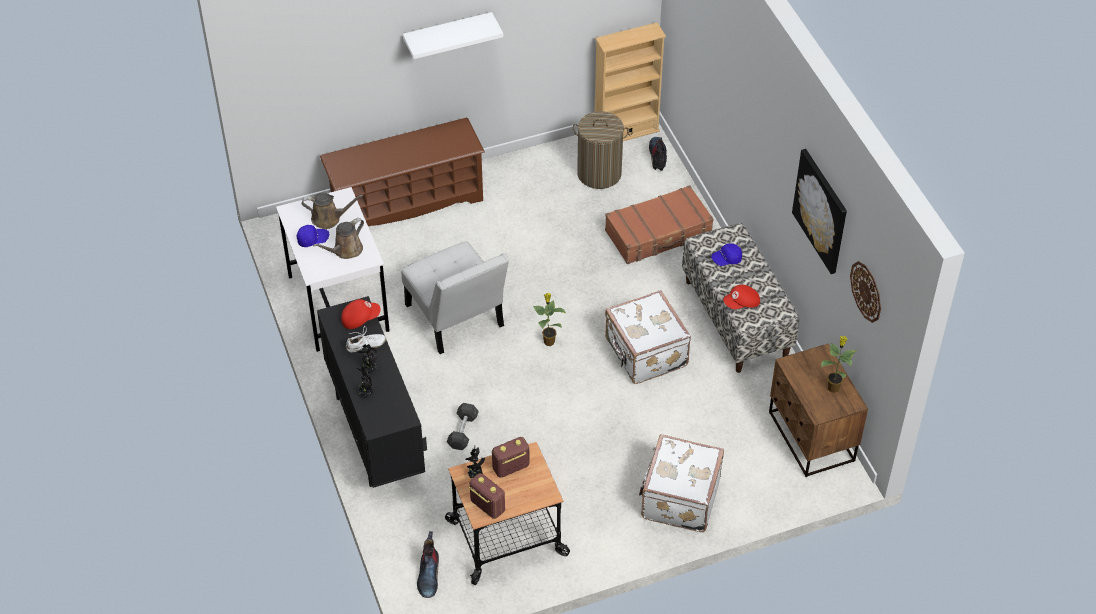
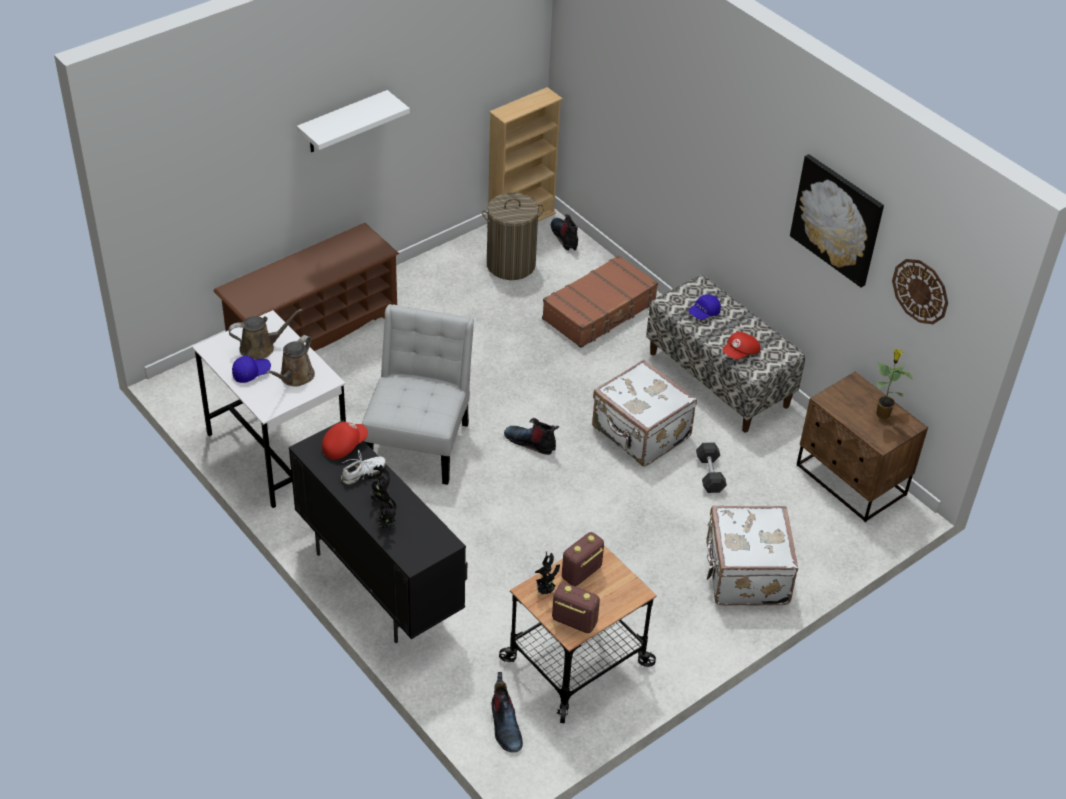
camera: 20 degrees left, 5 degrees down
(456, 320) = (420, 441): white chair -> white chair turned 120 degrees counterclockwise
(463, 431) = (477, 558): grey dumbbell -> grey dumbbell (710, 474)
(548, 341) = (531, 442): potted plant -> boot

